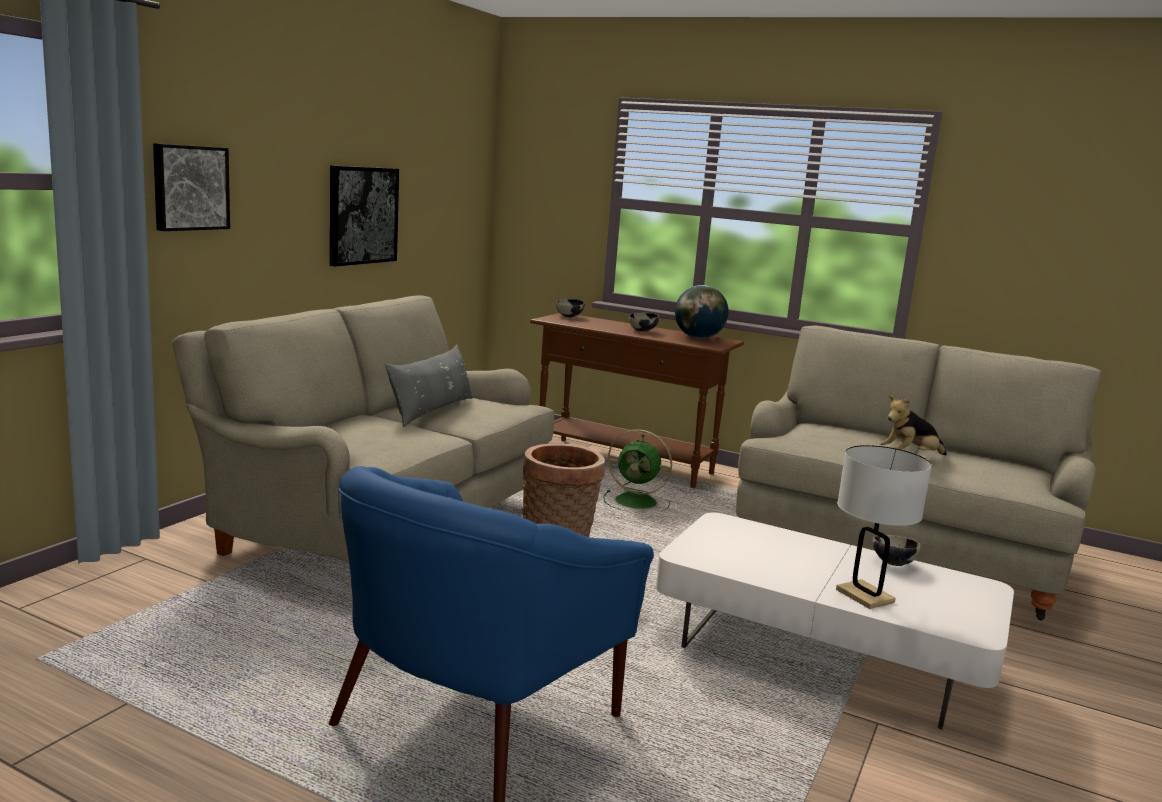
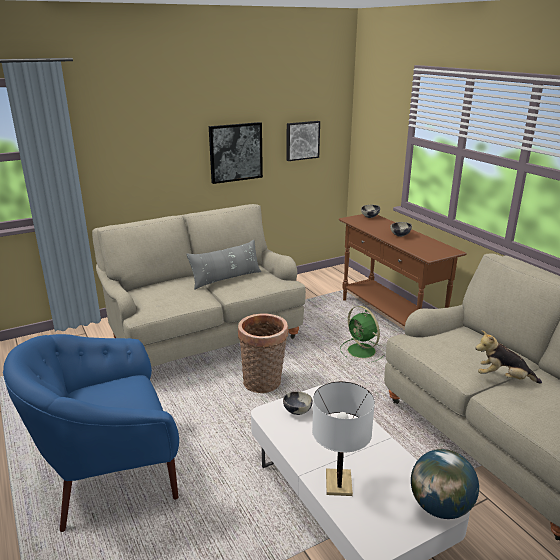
camera: 35 degrees right, 10 degrees up
(189, 187) = (110, 149): picture -> picture (302, 140)
(698, 338) = (432, 246): globe -> globe (440, 507)
(892, 563) = (400, 462): bowl -> bowl (297, 411)

